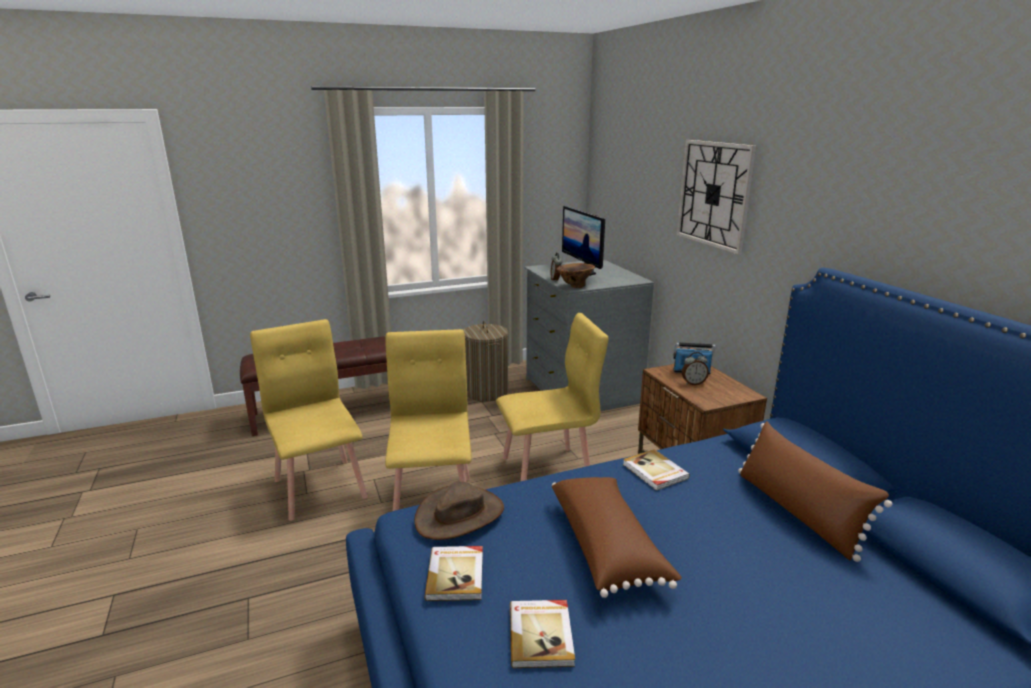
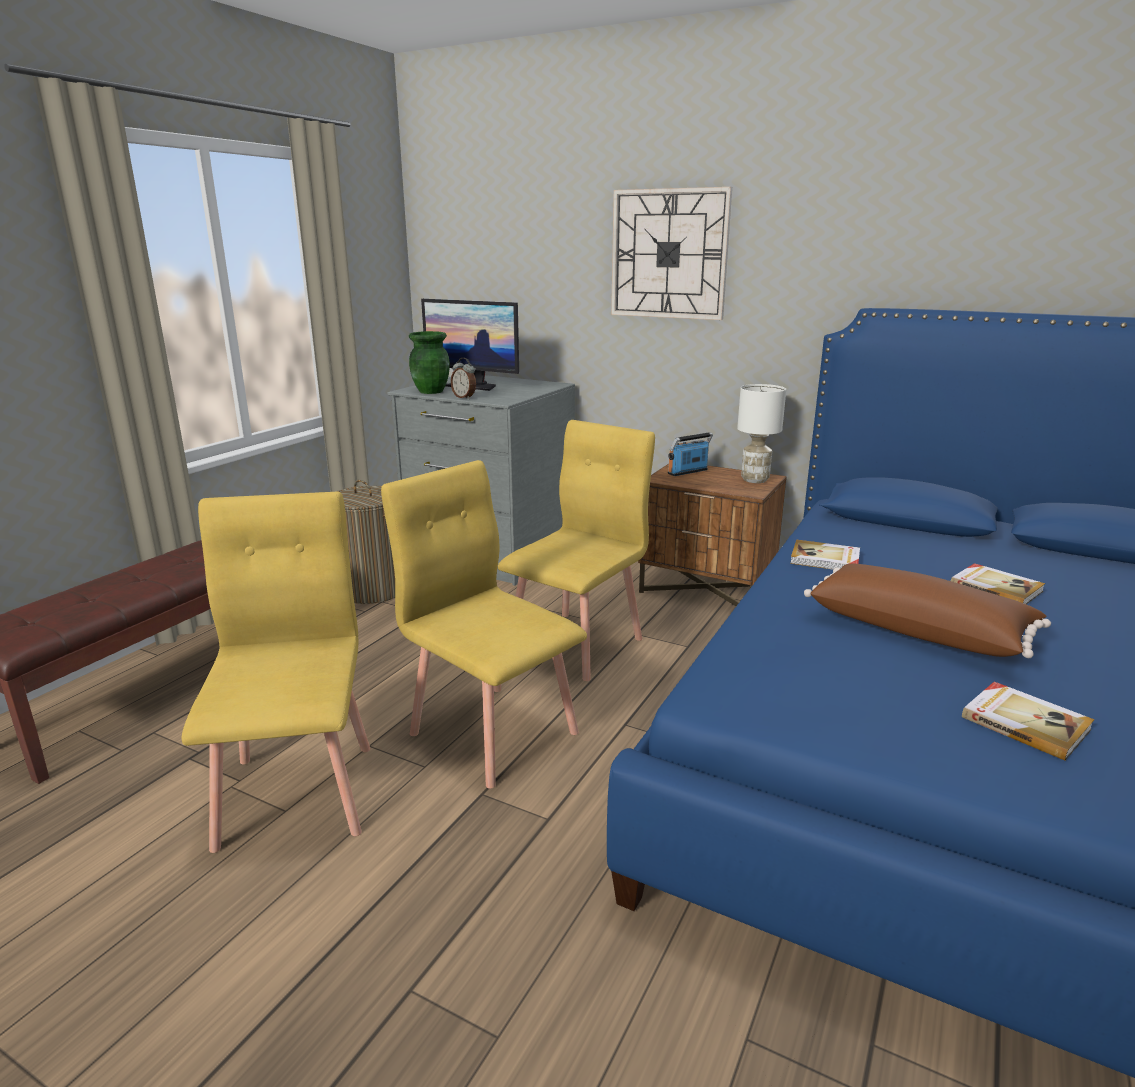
camera: 40 degrees left, 0 degrees up
(320, 487) = (299, 793): yellow chair -> yellow chair turned 60 degrees clockwise
(456, 575) = (868, 717): book -> book (995, 587)
(459, 515) = (756, 665): brown hat -> none
(548, 271) = (431, 391): none -> green vase
(574, 286) = (503, 399): brown vase -> none
(693, 383) = (709, 480): alarm clock -> none
(731, 393) = (755, 480): none -> white table lamp
(797, 512) = (968, 549): brown pillow -> none

